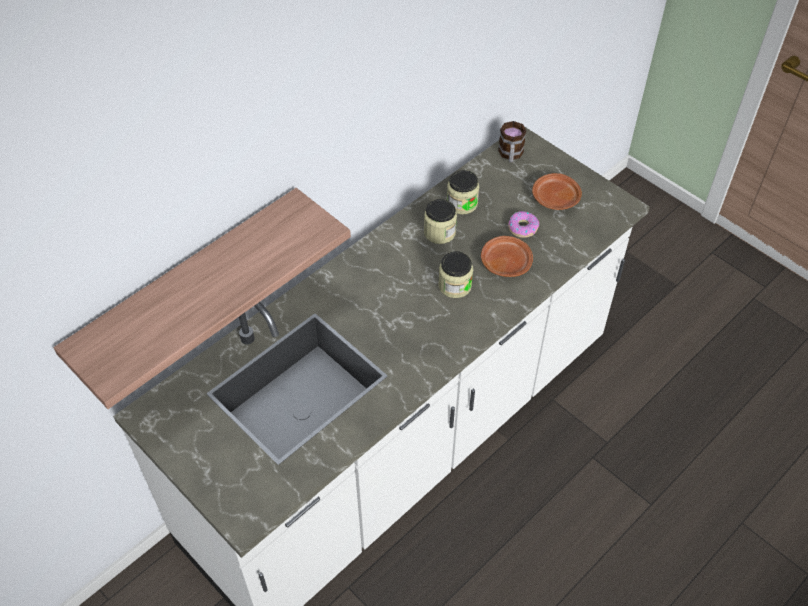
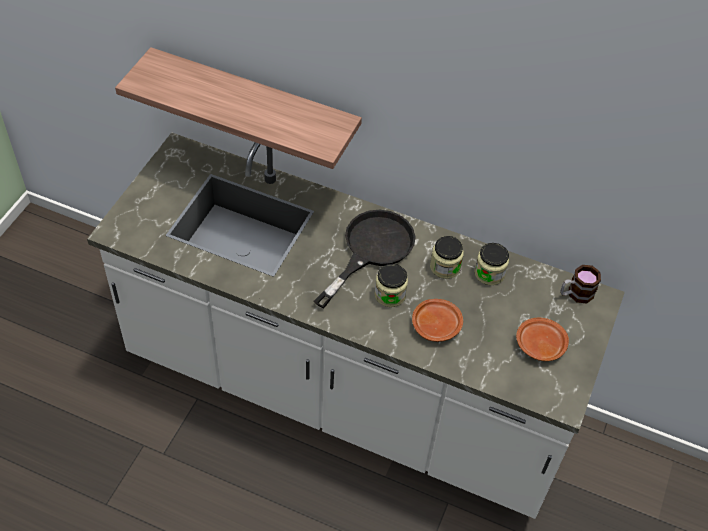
camera: 65 degrees right, 0 degrees up
(391, 282) = (371, 250): none -> black frying pan
(522, 228) = (486, 327): donut -> none

